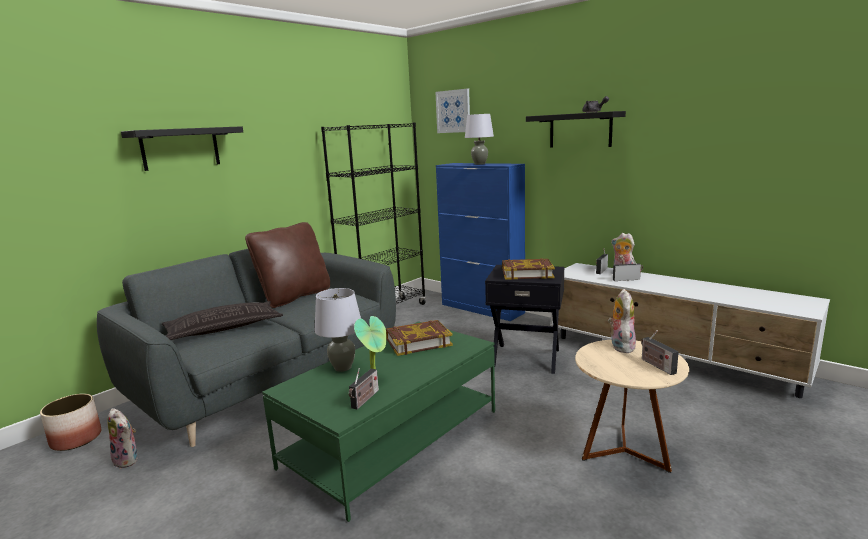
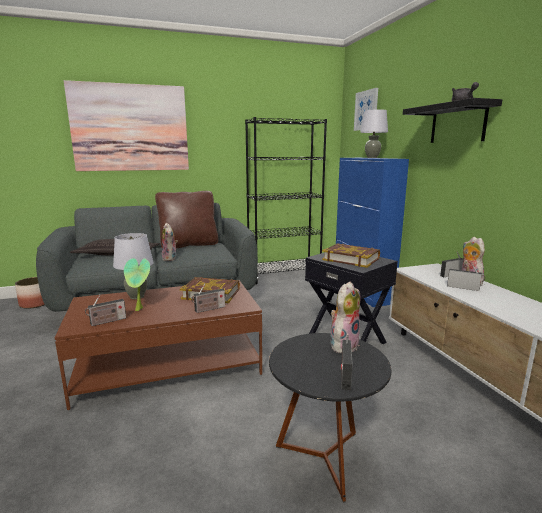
camera: 30 degrees right, 0 degrees up
(128, 460) = (36, 323): plush toy -> plush toy (170, 258)
(180, 148) = (130, 128): black shelf -> picture
(393, 438) = (169, 365): green coffee table -> brown coffee table
(445, 356) = (208, 309): none -> radio
(624, 452) = (324, 458): beige side table -> black side table

